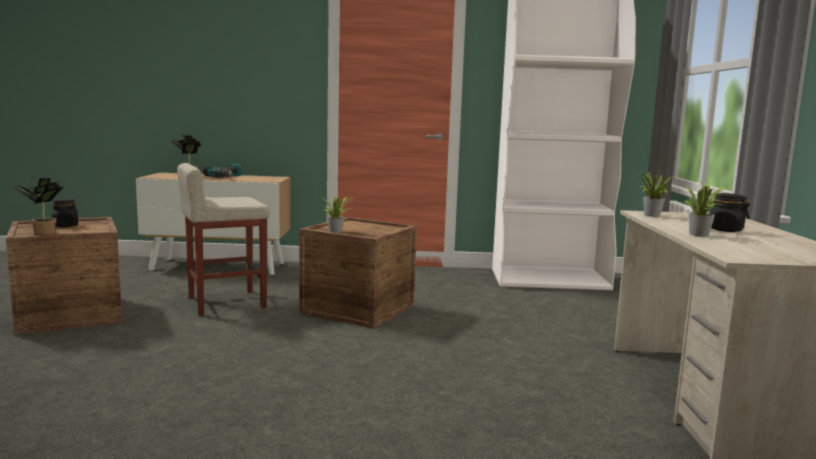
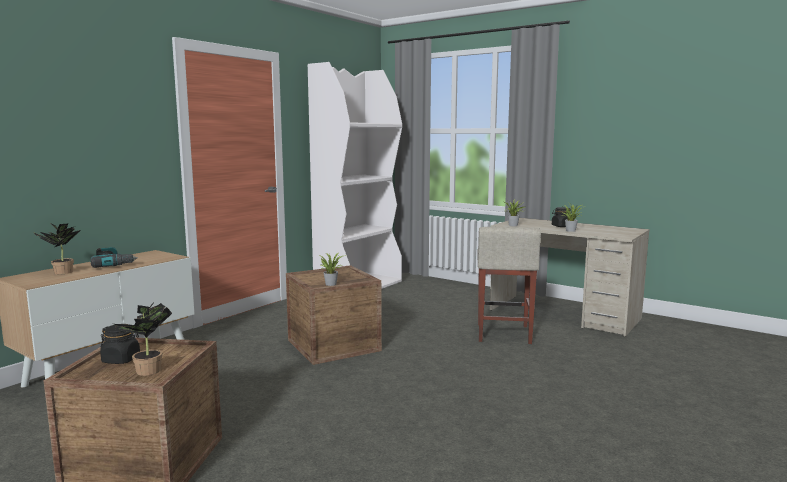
camera: 55 degrees left, 0 degrees up
(225, 302) = (239, 385): beige stool -> beige stool (503, 334)

